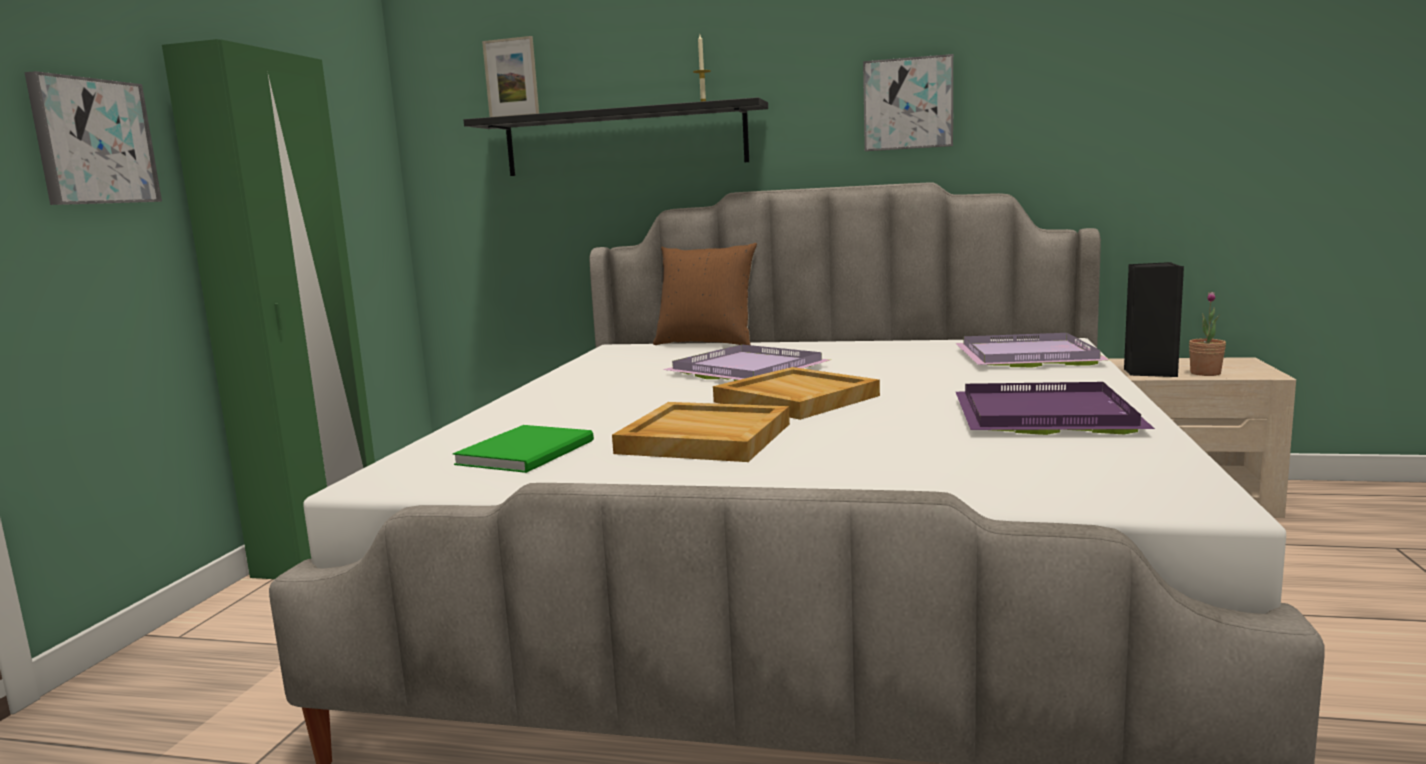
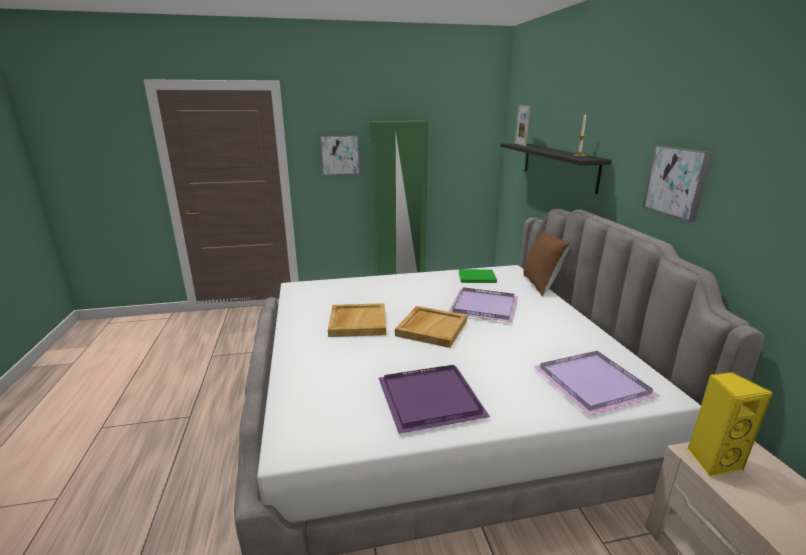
camera: 65 degrees right, 10 degrees up
(530, 452) = (332, 298): green book -> green book (478, 278)
(1149, 372) = (712, 460): black speaker -> yellow speaker
(1205, 373) = (746, 496): potted plant -> none

